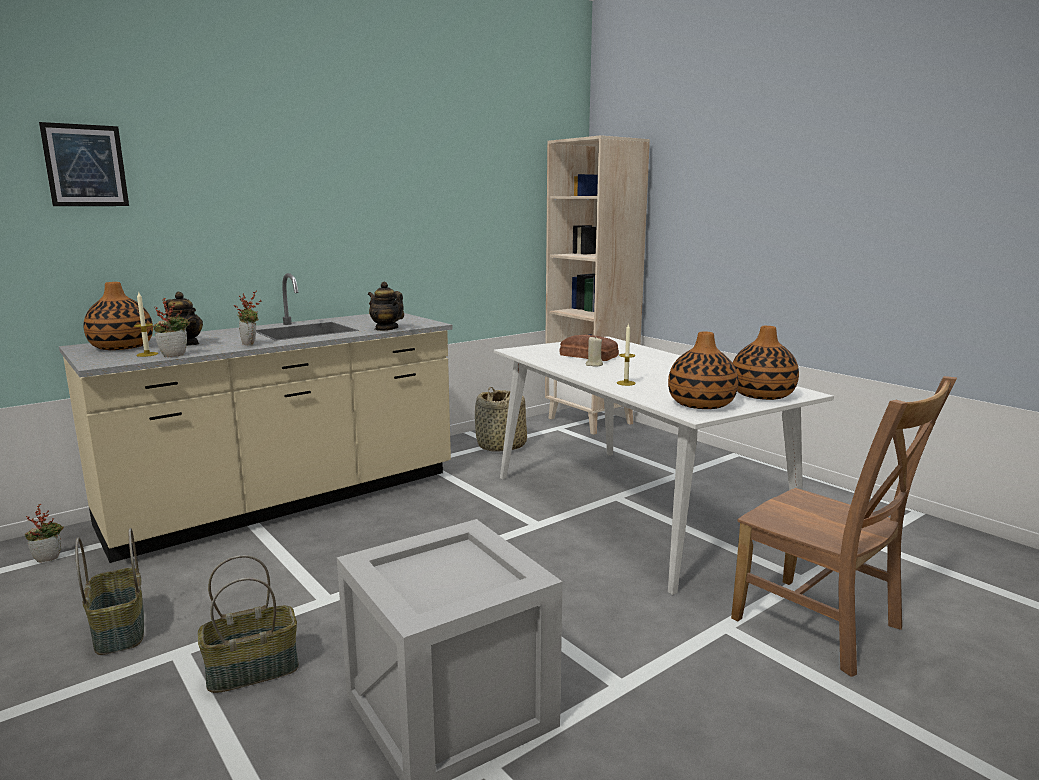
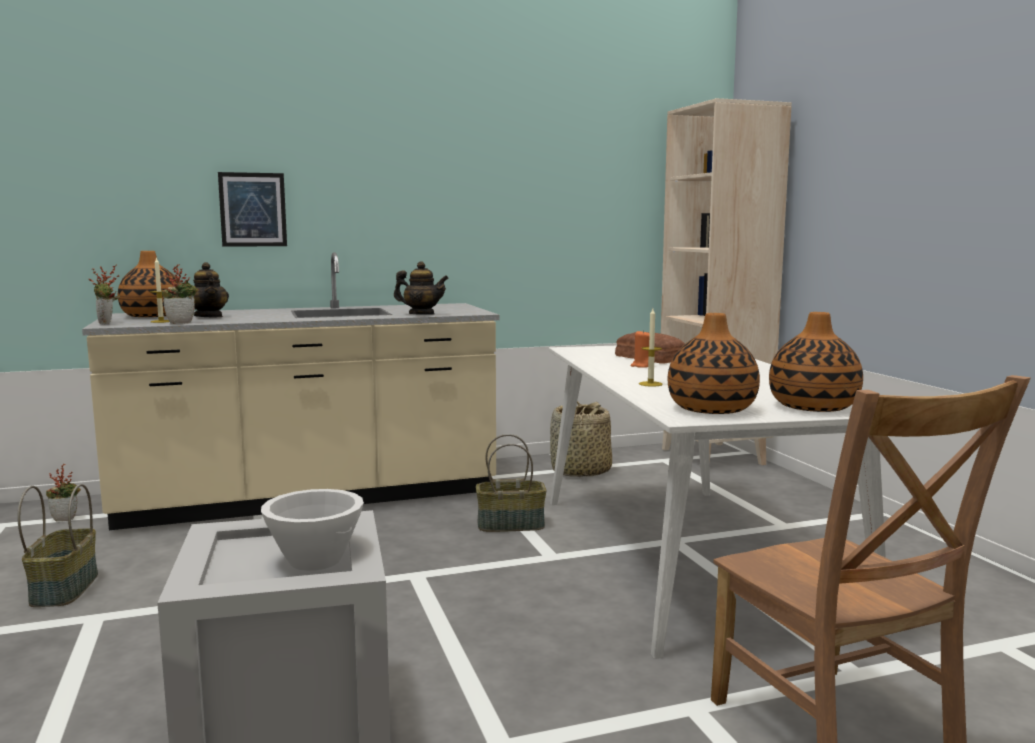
camera: 20 degrees right, 5 degrees down
(85, 165) = (146, 140): picture -> picture (253, 209)
(251, 344) = (266, 319): potted plant -> potted plant (108, 323)
(253, 669) = (142, 646): basket -> basket (511, 524)
(386, 328) = (421, 314): teapot -> teapot turned 135 degrees clockwise
(476, 572) = (315, 560): none -> white bowl
(594, 365) = (642, 366): beige candle -> orange candle

